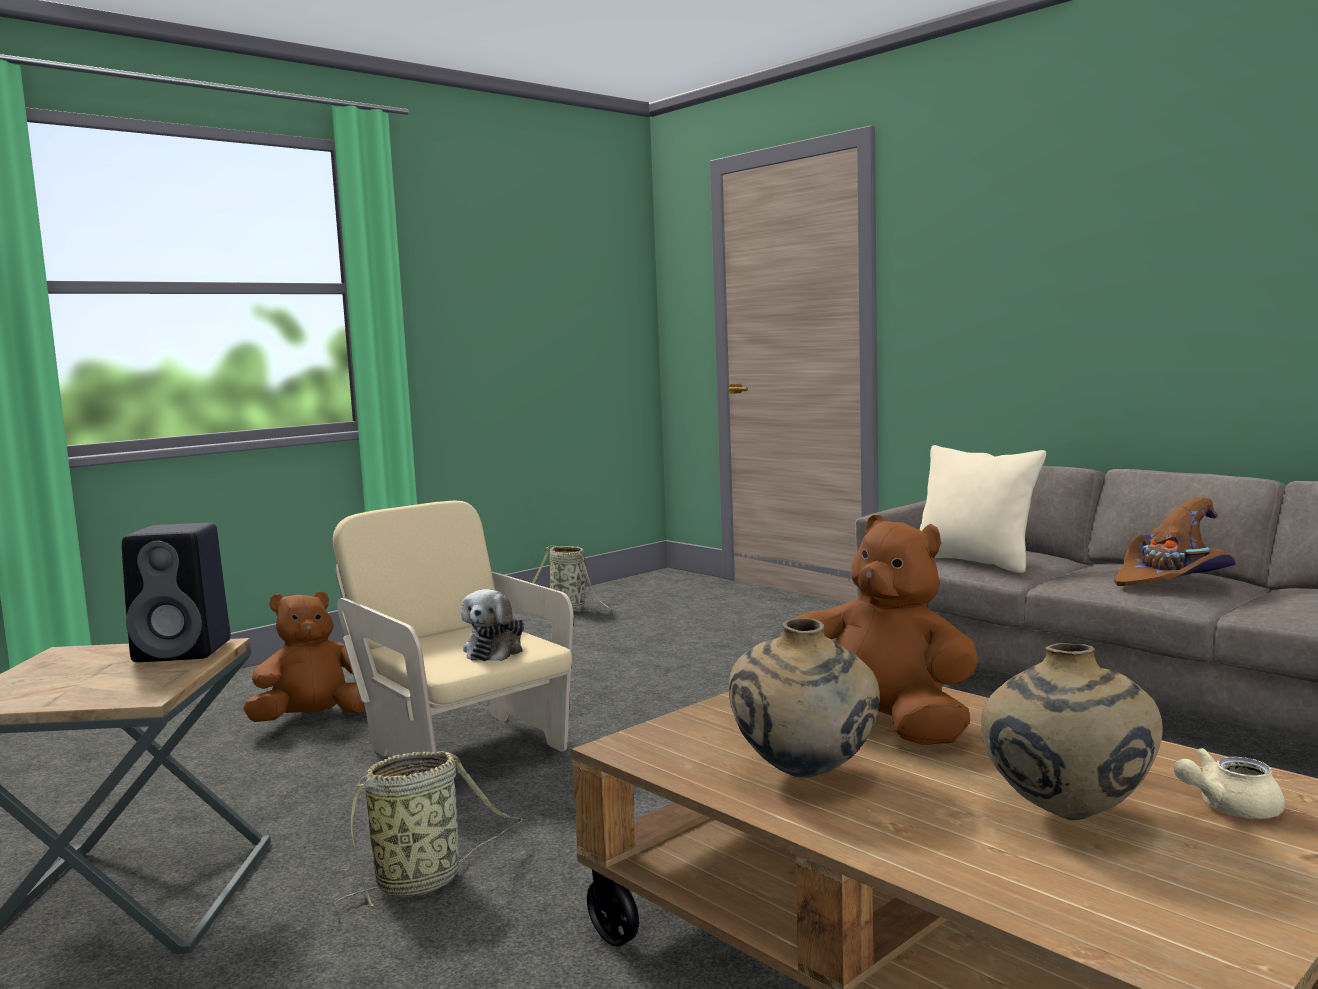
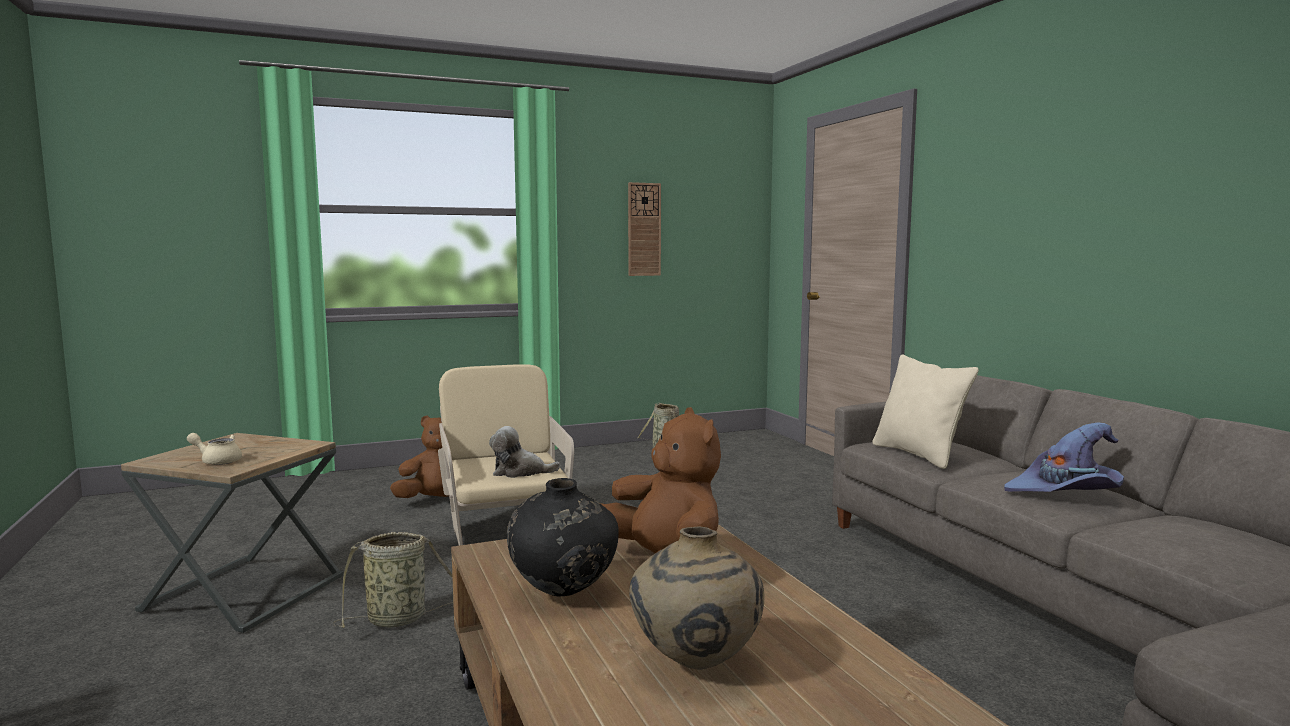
camera: 20 degrees right, 0 degrees up
(186, 651) = (291, 445): black speaker -> none
(495, 650) = (520, 472): plush toy -> plush toy turned 60 degrees clockwise
(509, 310) = (644, 229): none -> wall clock
(806, 775) = (564, 594): beige vase -> black vase
(1173, 579) = (1065, 492): brown hat -> purple hat
(1228, 808) = (830, 688): beige teapot -> beige teapot (217, 461)

